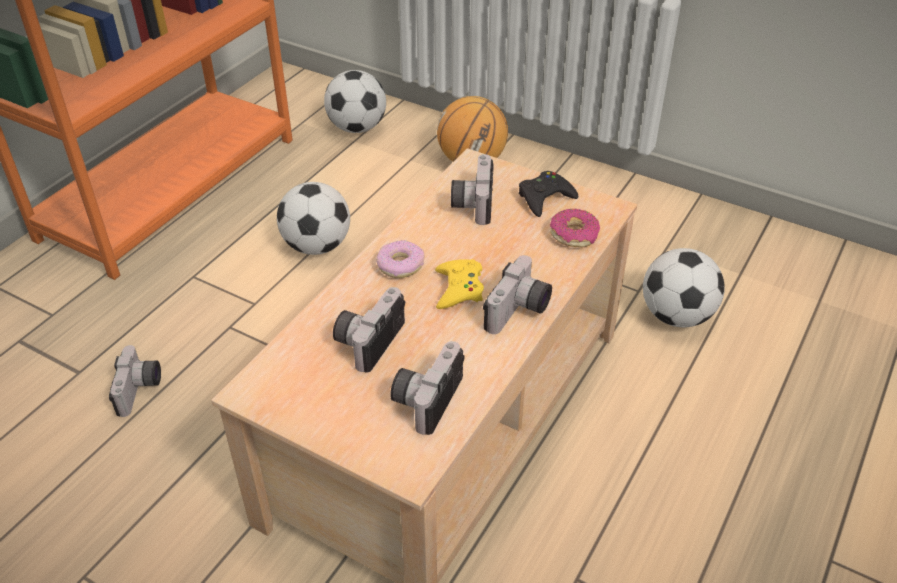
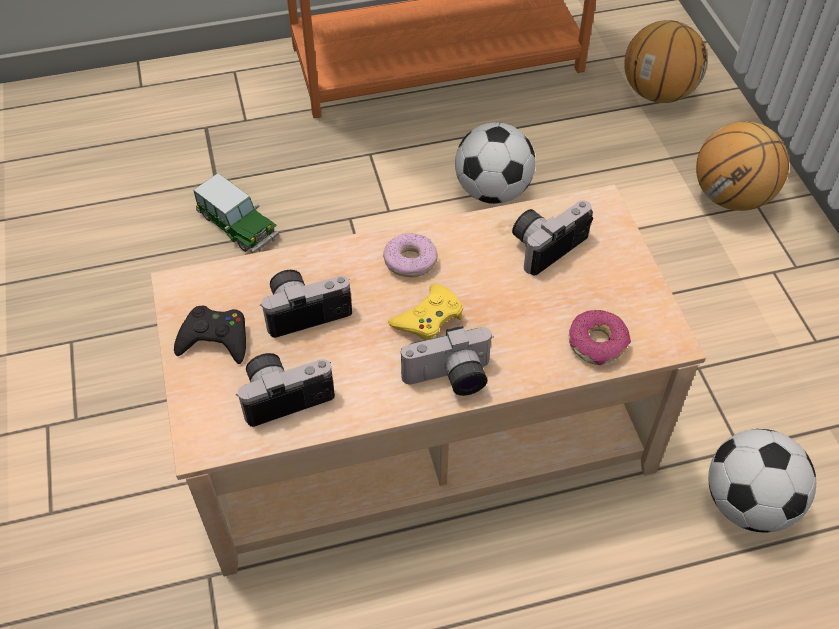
camera: 45 degrees right, 10 degrees up
(140, 390) = (238, 226): camera -> toy car
(357, 128) = (658, 93): football -> basketball
(545, 198) = (619, 286): black game controller -> black game controller (215, 339)

